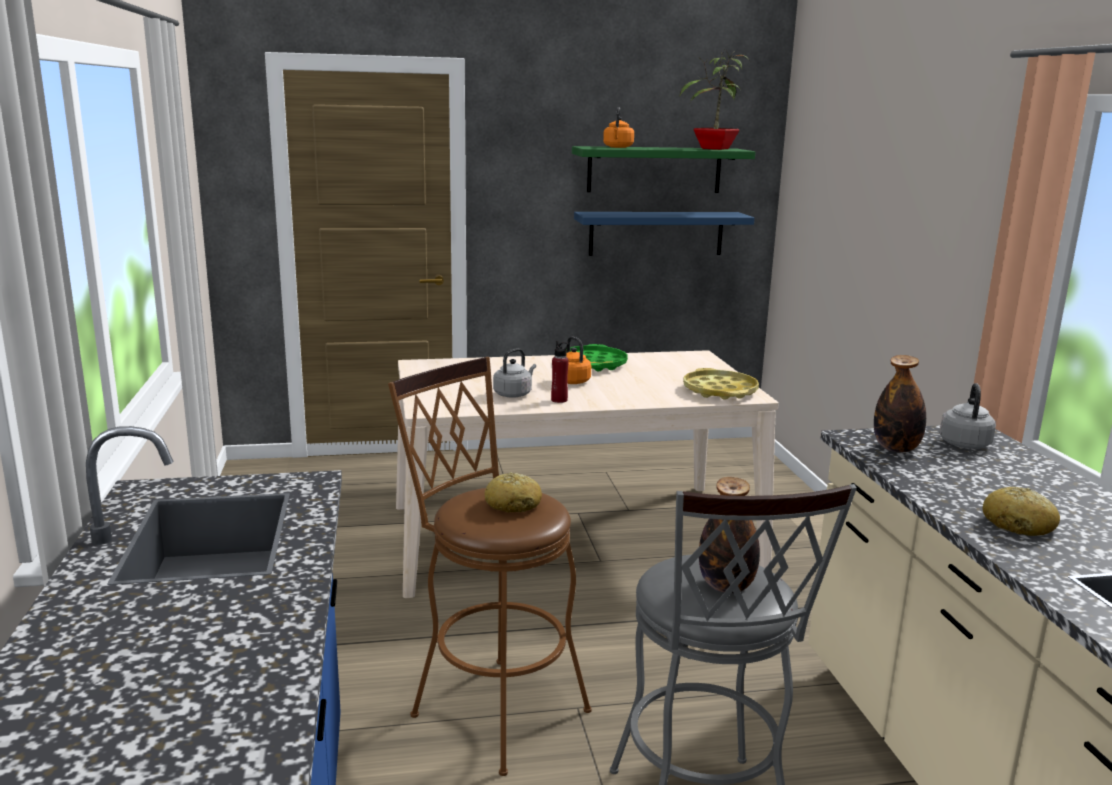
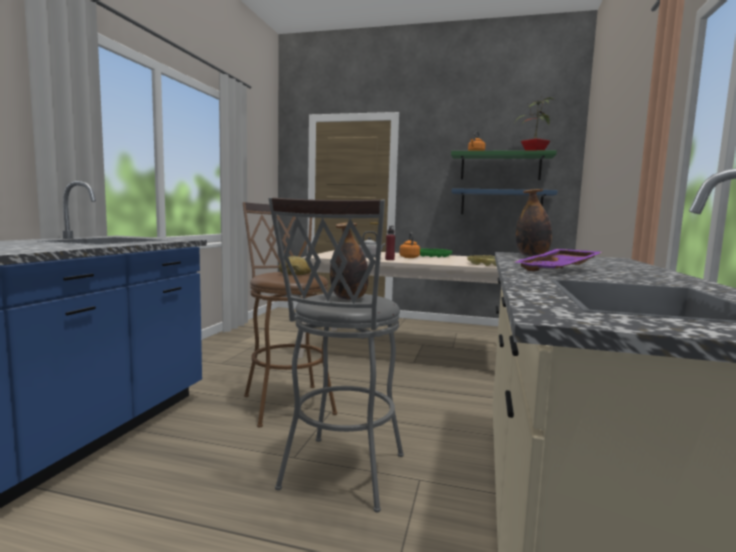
camera: 25 degrees right, 10 degrees down
(964, 443) = (592, 258): grey kettle -> none
(1018, 525) = (559, 270): bread -> purple tray

